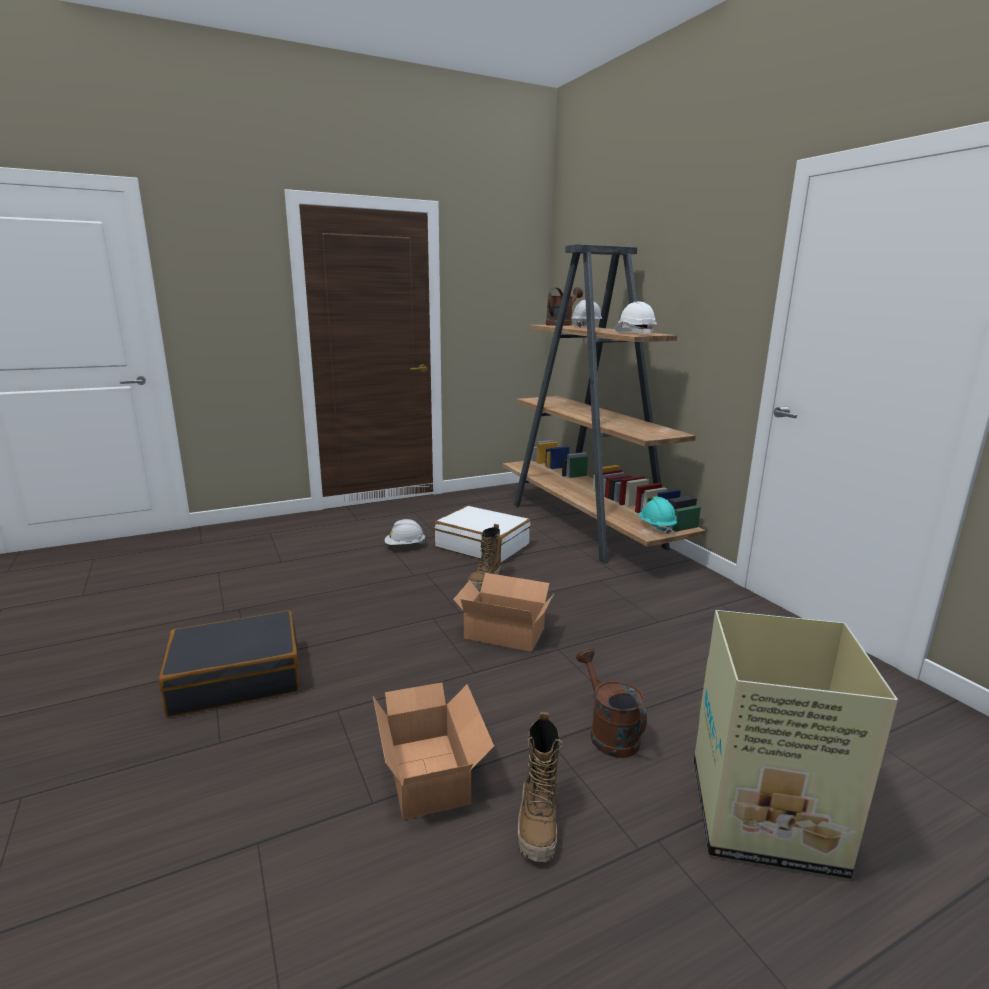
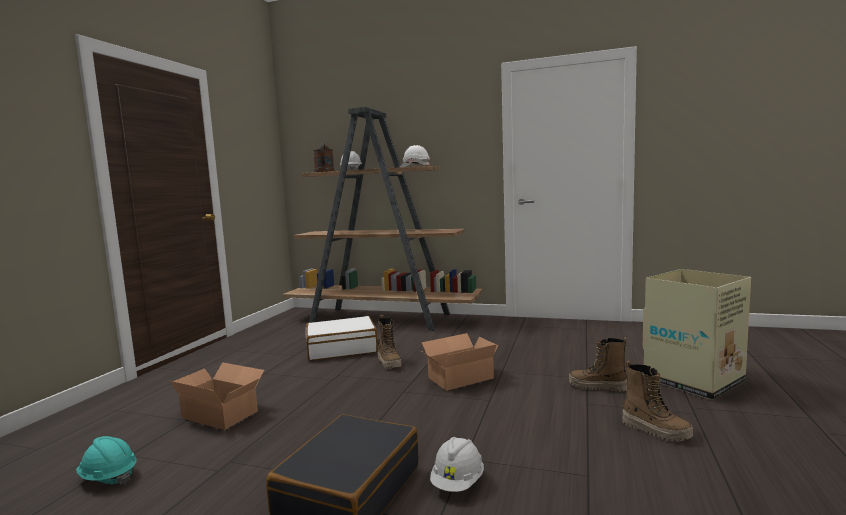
camera: 45 degrees left, 10 degrees down
(405, 546) = (283, 369): white hard hat -> white hard hat (458, 483)
(431, 771) = (576, 446): cardboard box -> cardboard box (221, 413)
(608, 732) = (597, 387): brown watering can -> boot
(656, 526) = (458, 293): turquoise hard hat -> turquoise hard hat (108, 477)

